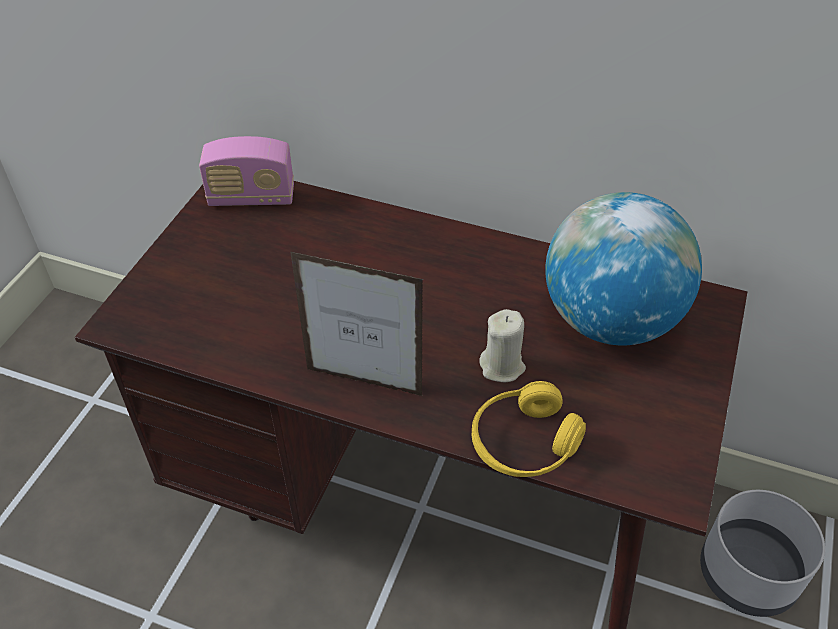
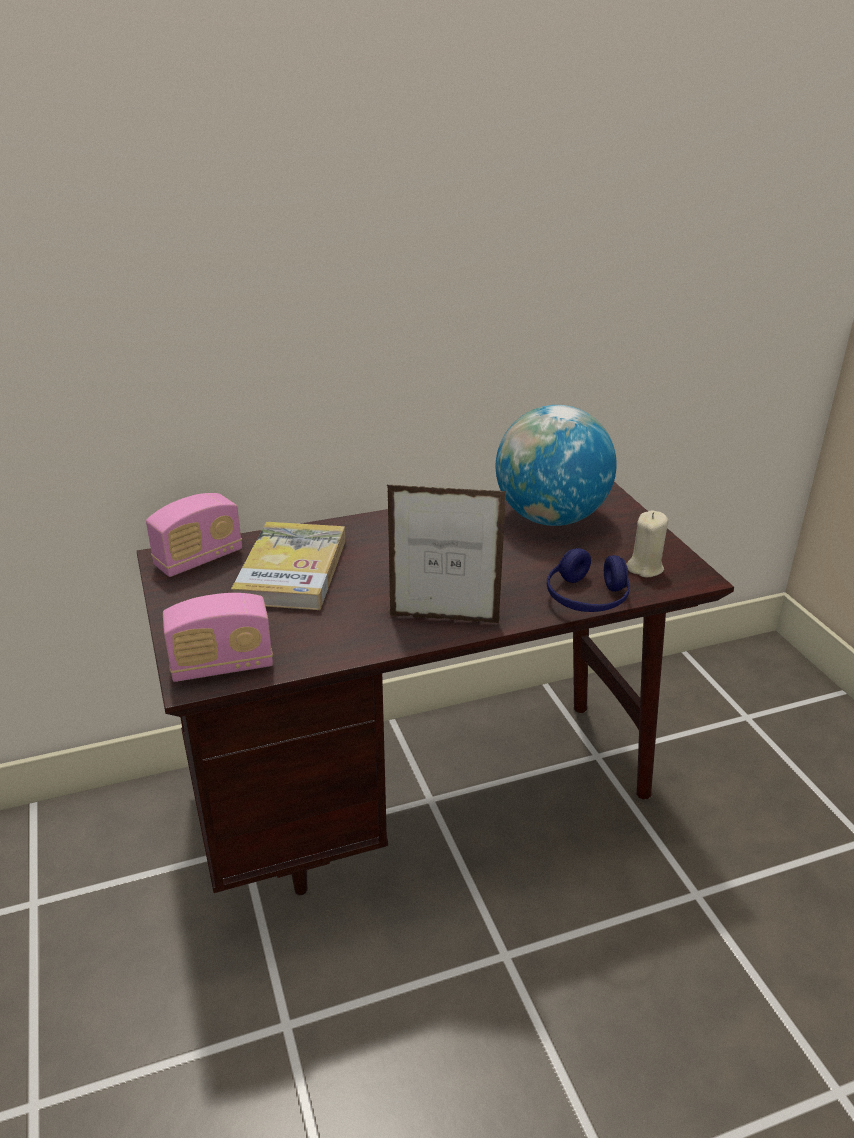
camera: 40 degrees left, 15 degrees down
(150, 321) = (222, 666): none -> radio
(306, 251) = (292, 571): none -> book
(364, 382) = (443, 619): picture frame -> picture frame turned 150 degrees counterclockwise
(502, 366) = (520, 568): beige candle -> beige candle (645, 568)
(524, 443) = (586, 598): yellow headphones -> blue headphones
(748, 573) = (675, 708): grey planter -> none

